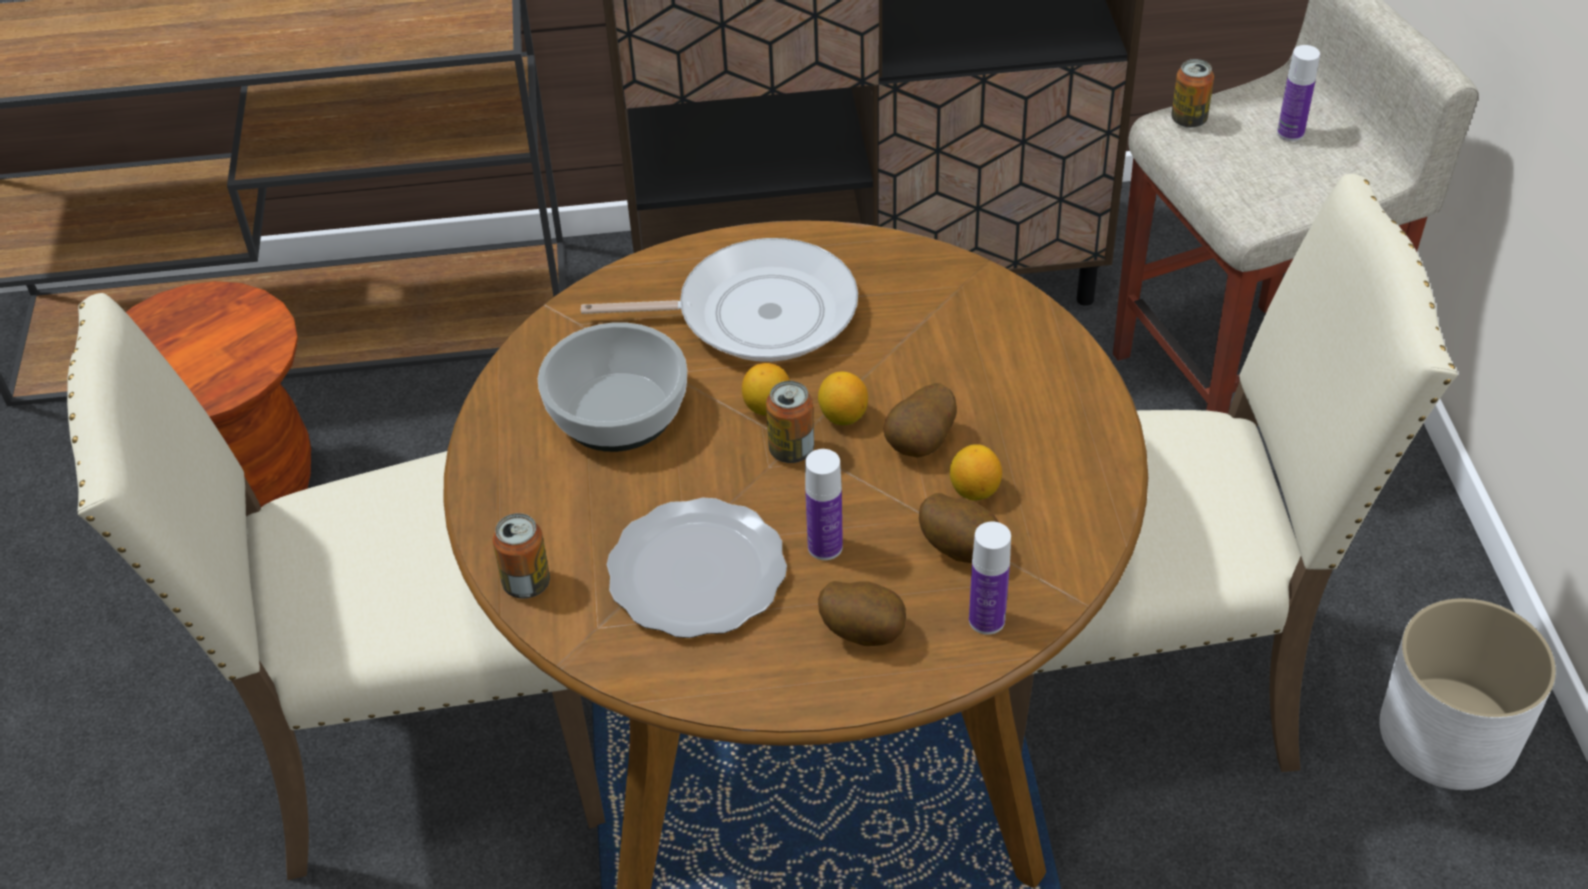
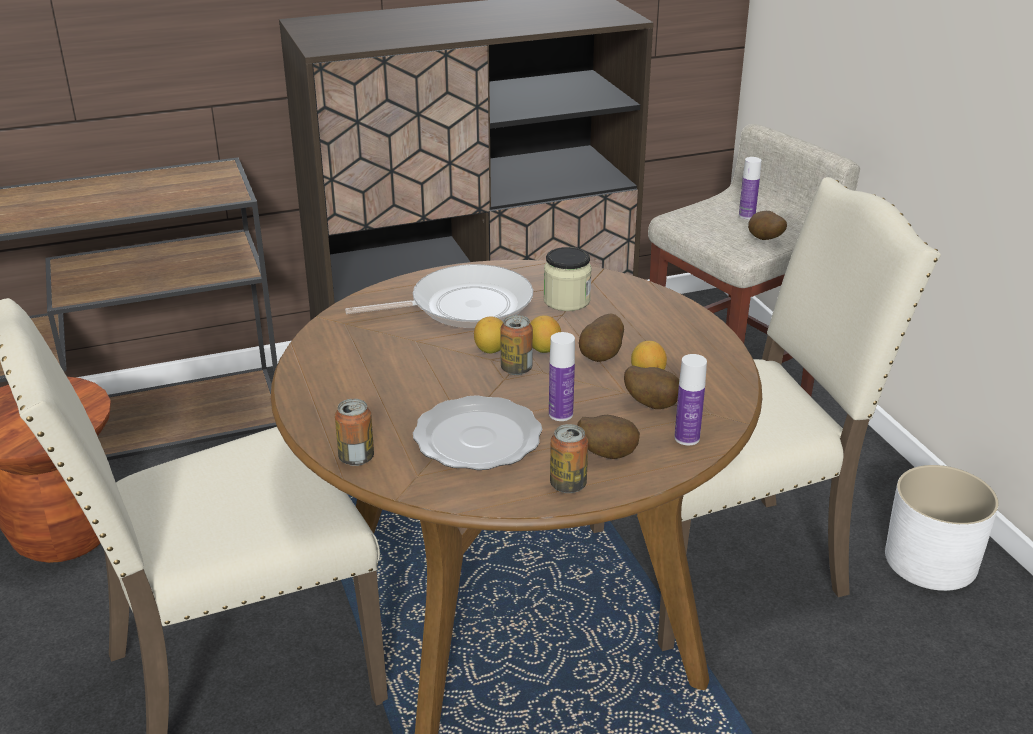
camera: 15 degrees left, 15 degrees down
(617, 410) = (387, 362): bowl -> none
(909, 321) = (566, 300): none -> jar
(1188, 119) = (684, 215): can -> can (568, 485)
(1299, 191) = (764, 240): none -> potato

